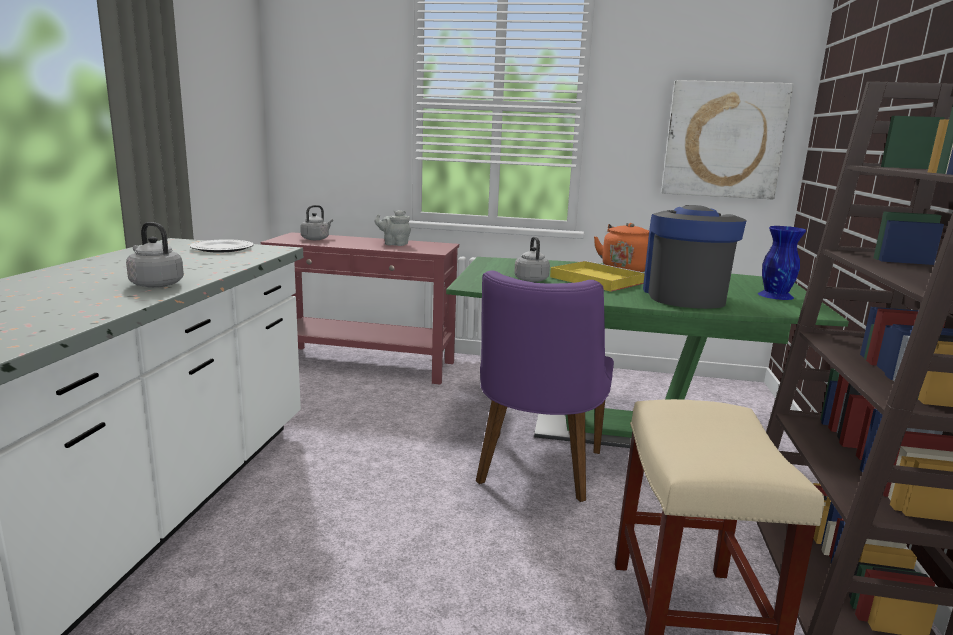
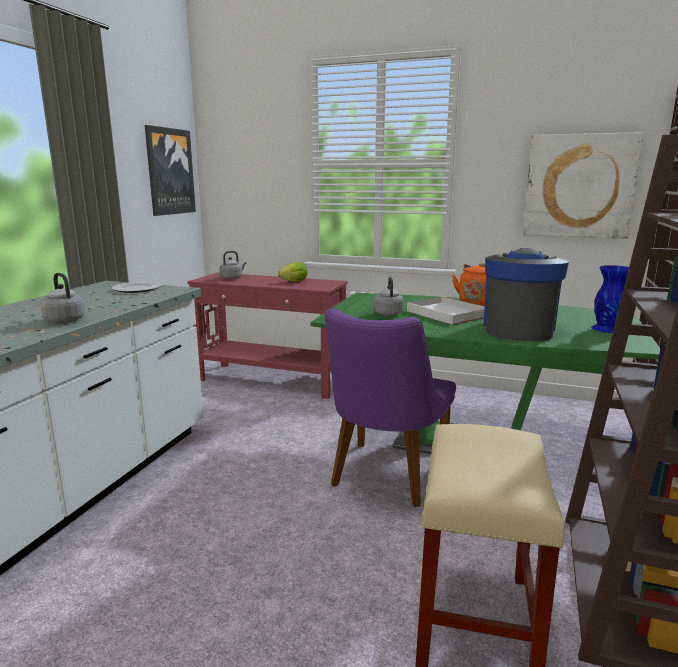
camera: 10 degrees right, 0 degrees up
(235, 103) = (170, 171): none -> picture
(394, 244) = (292, 282): grey teapot -> lettuce
(595, 279) = (445, 313): yellow tray -> white tray

